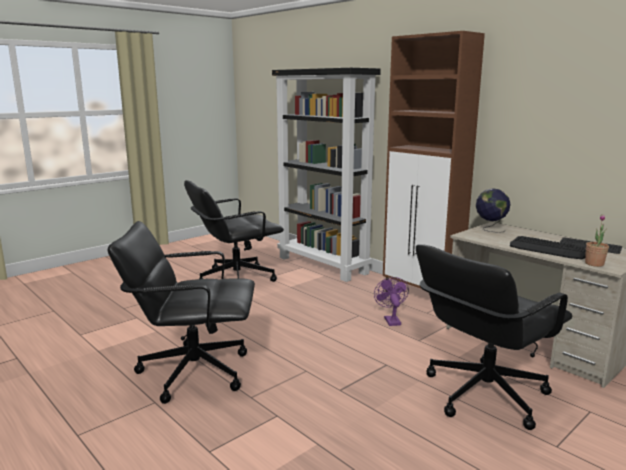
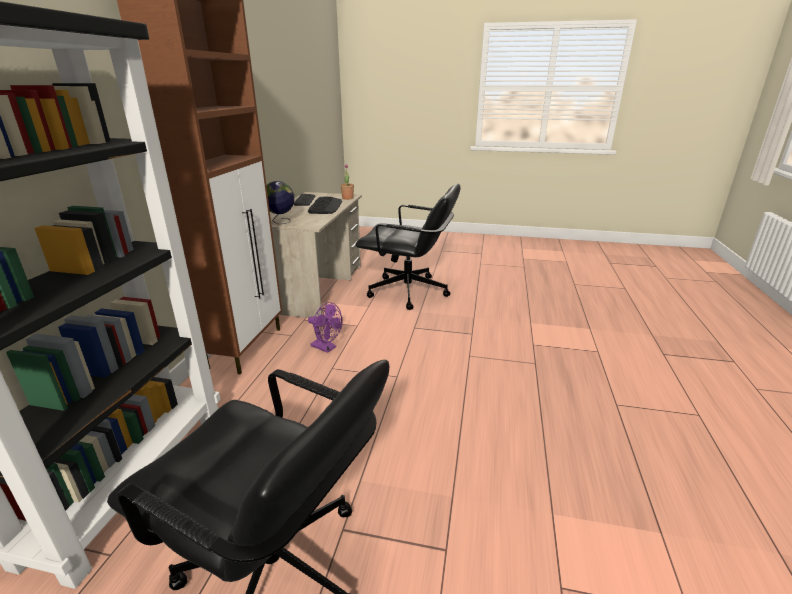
camera: 125 degrees left, 10 degrees up
(193, 371) = (558, 412): black office chair -> none
(390, 320) = (327, 348): purple fan -> purple fan turned 105 degrees counterclockwise

